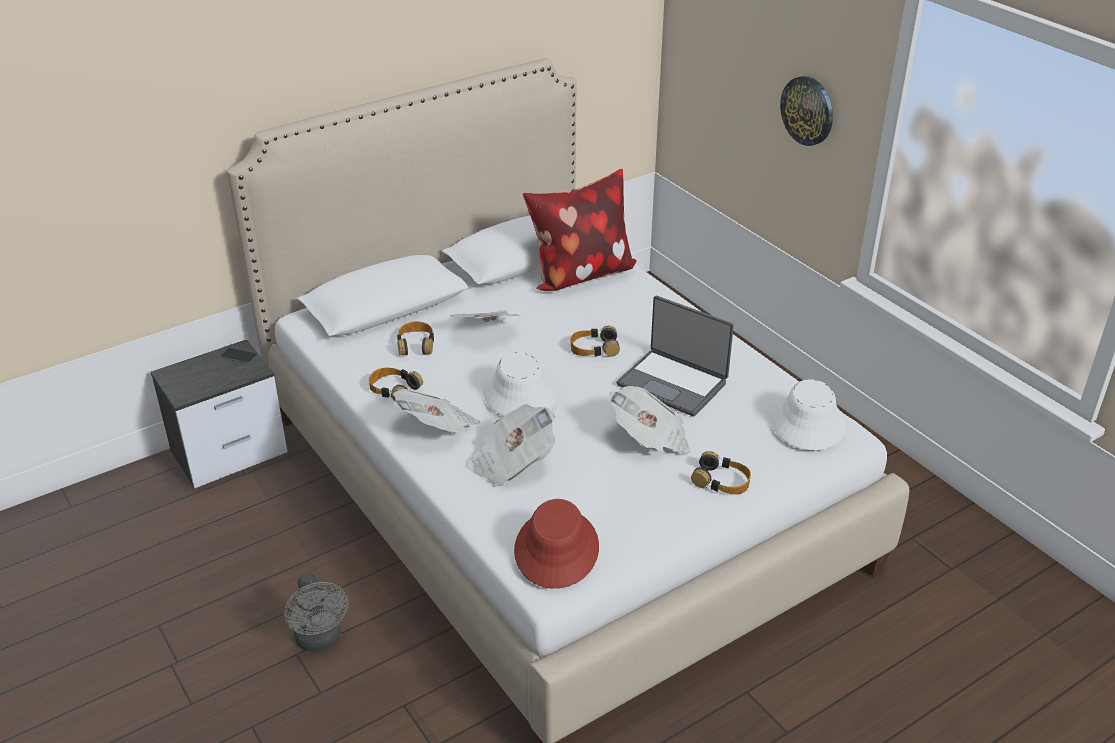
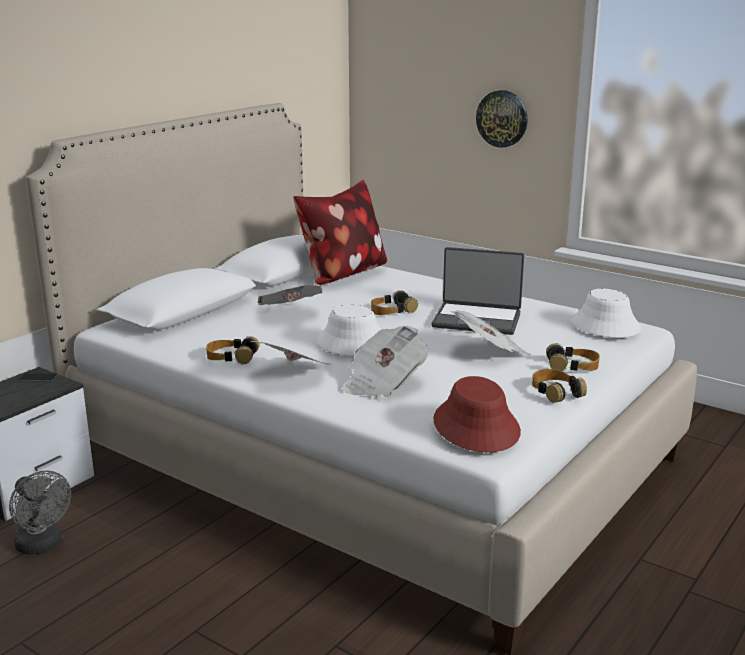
camera: 20 degrees left, 15 degrees down
(320, 640) = (214, 613): grey fan -> grey fan (42, 545)
(416, 344) = (229, 329): headphones -> headphones (555, 392)

